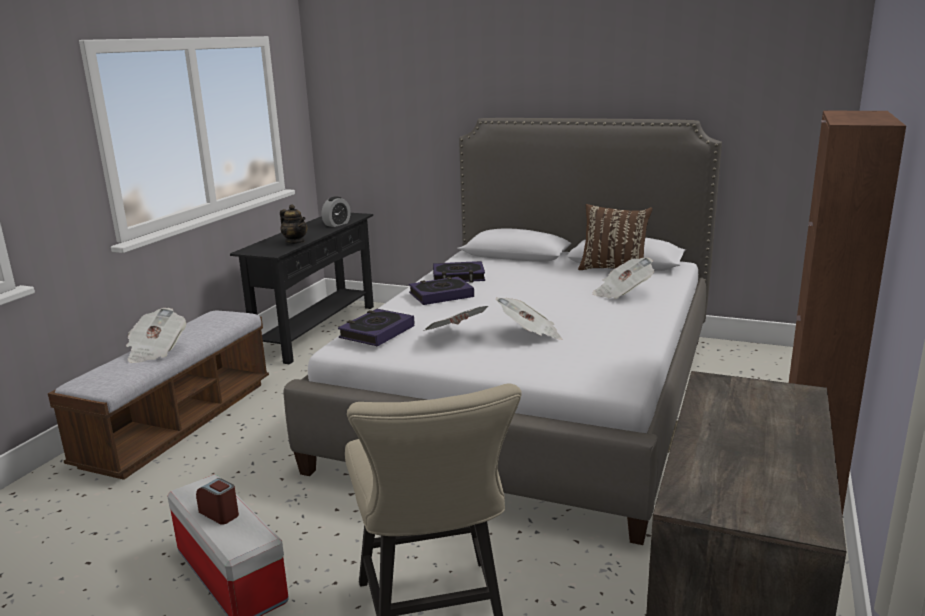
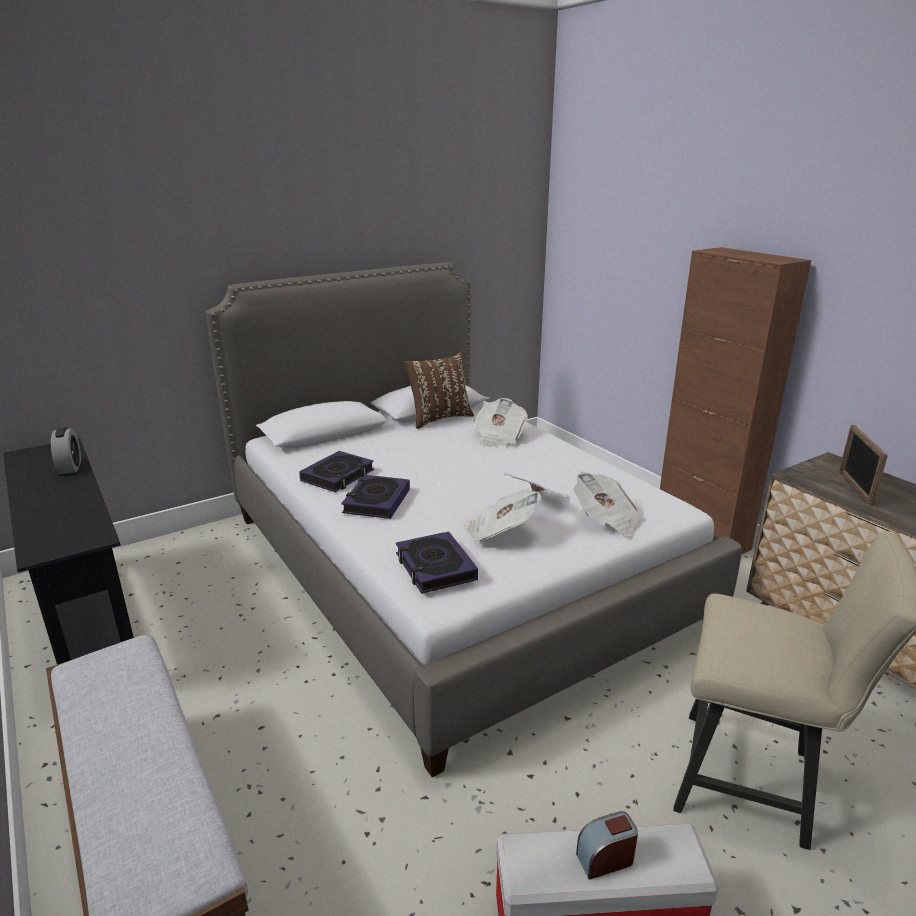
camera: 55 degrees left, 5 degrees up
(156, 351) = (140, 770): newspaper -> newspaper (606, 520)
(295, 242) = (81, 511): teapot -> none
(739, 412) = (854, 488): none -> picture frame

